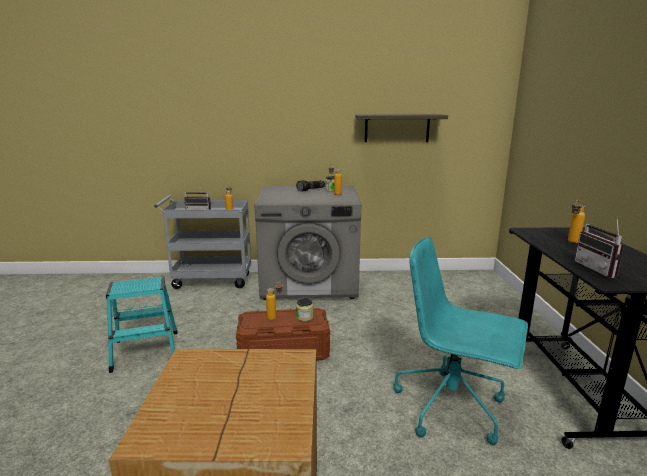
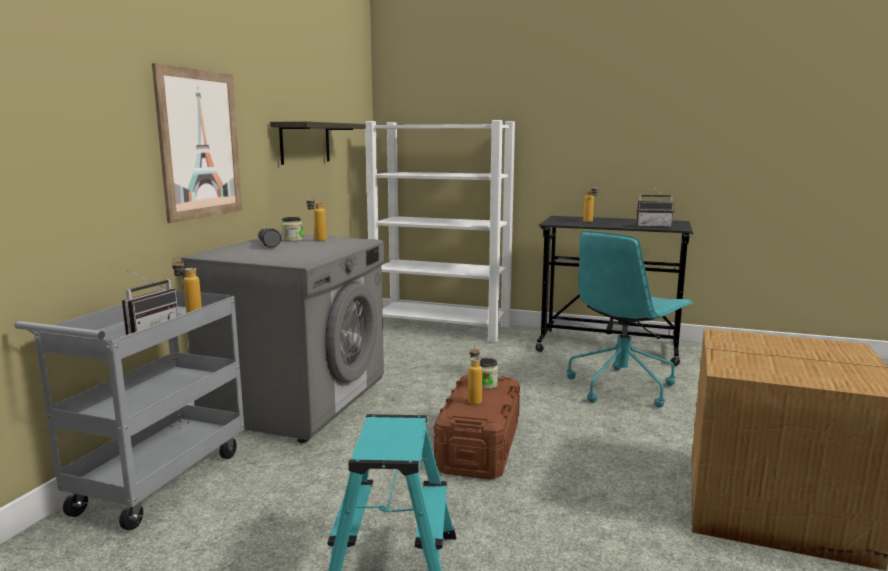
camera: 70 degrees left, 5 degrees down
(287, 128) = (200, 144): none -> picture
(494, 297) = (441, 327): none -> white bookcase

